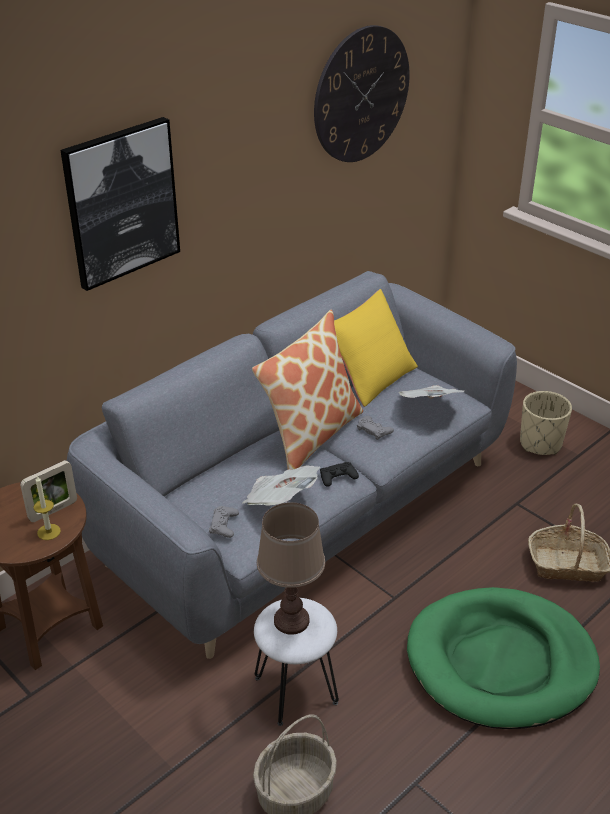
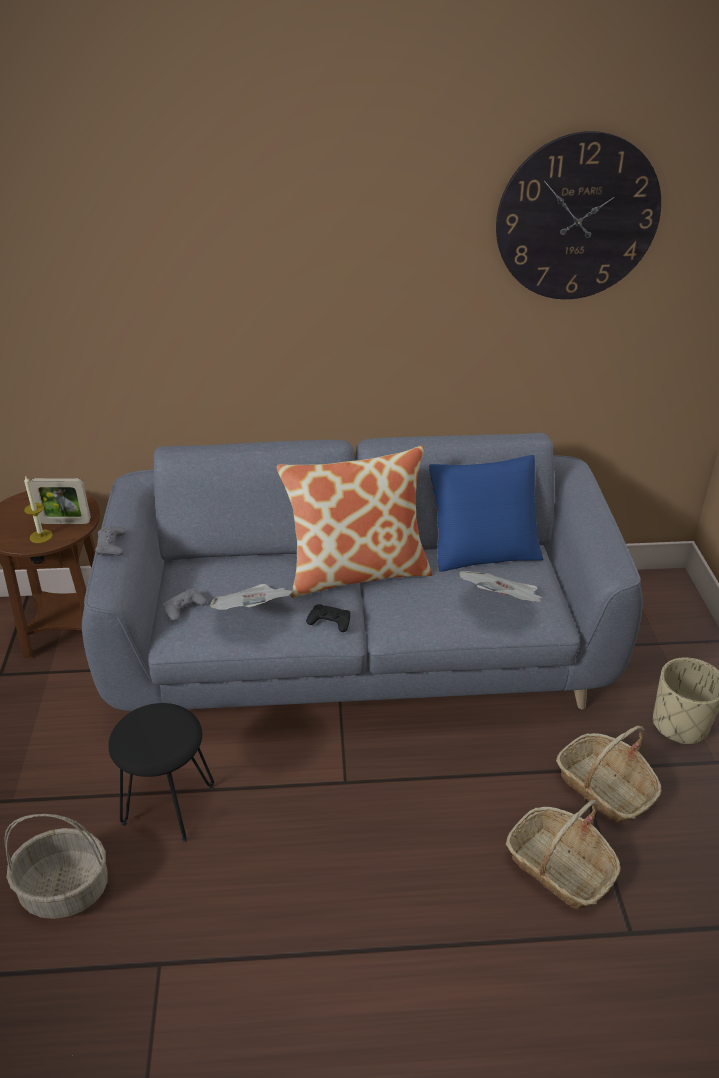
camera: 40 degrees right, 0 degrees up
(121, 203) = (215, 251): picture -> none
(291, 620) = (154, 726): brown table lamp -> none
(295, 689) = (169, 804): white stool -> black stool
(371, 377) = (483, 547): yellow pillow -> blue pillow
(374, 430) = (418, 597): grey game controller -> grey game controller (111, 545)
(500, 662) = (369, 914): green dog bed -> none
(542, 505) = (605, 788): none -> basket

